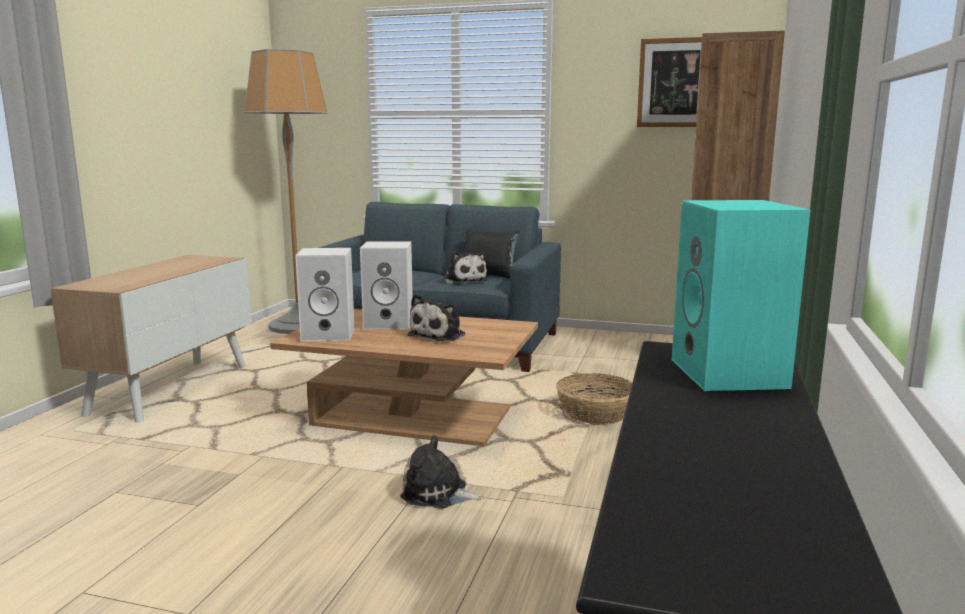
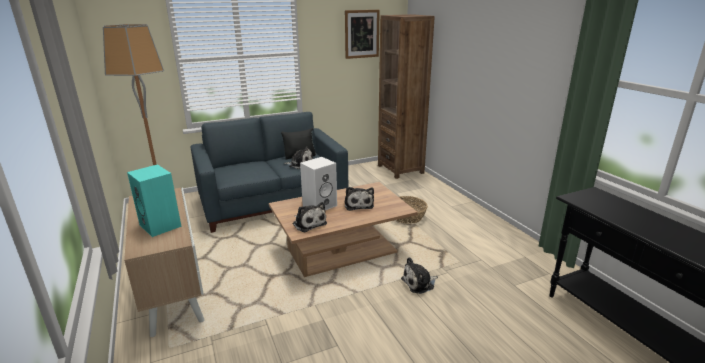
camera: 40 degrees left, 10 degrees up
(330, 334) = (308, 223): white speaker -> plush toy
(731, 374) = (610, 203): turquoise speaker -> turquoise speaker (161, 225)

